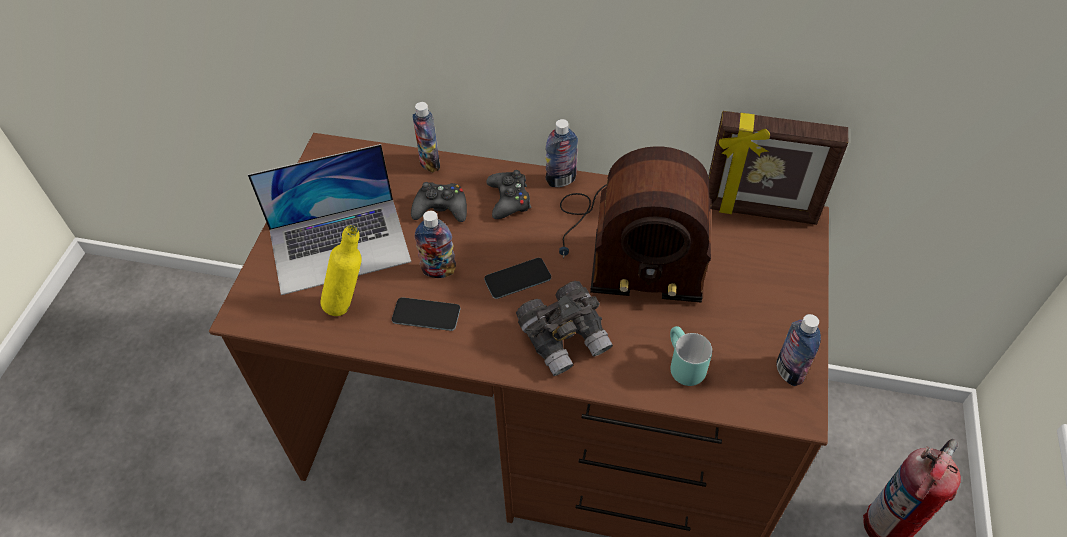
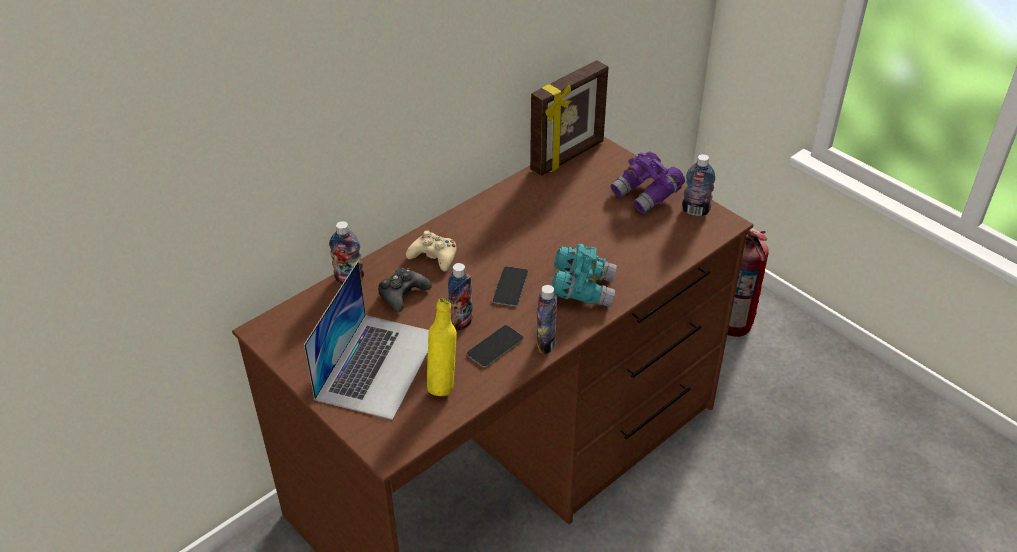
camera: 55 degrees left, 10 degrees down
(509, 200) = (434, 257): black game controller -> beige game controller
(561, 180) = (444, 224): bottle -> bottle (546, 344)
(565, 338) = (582, 289): grey binoculars -> turquoise binoculars
(628, 245) = (536, 223): radio -> none
(681, 366) = (652, 250): turquoise mug -> none
(769, 312) = (647, 195): none -> purple binoculars

